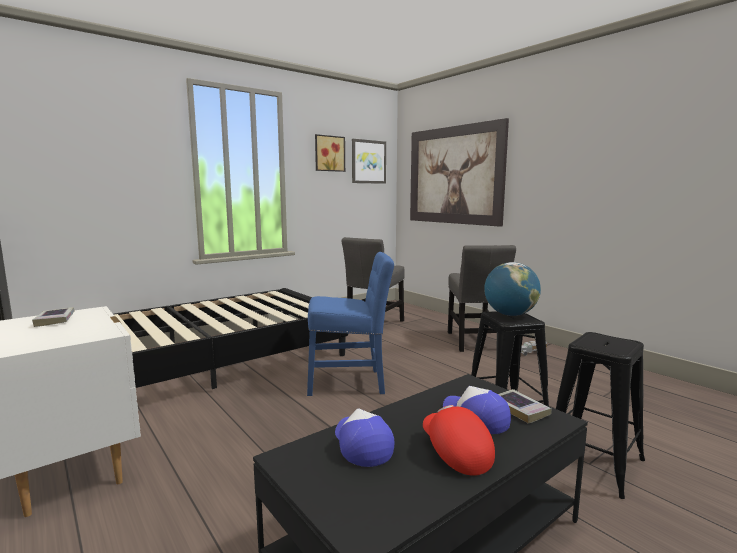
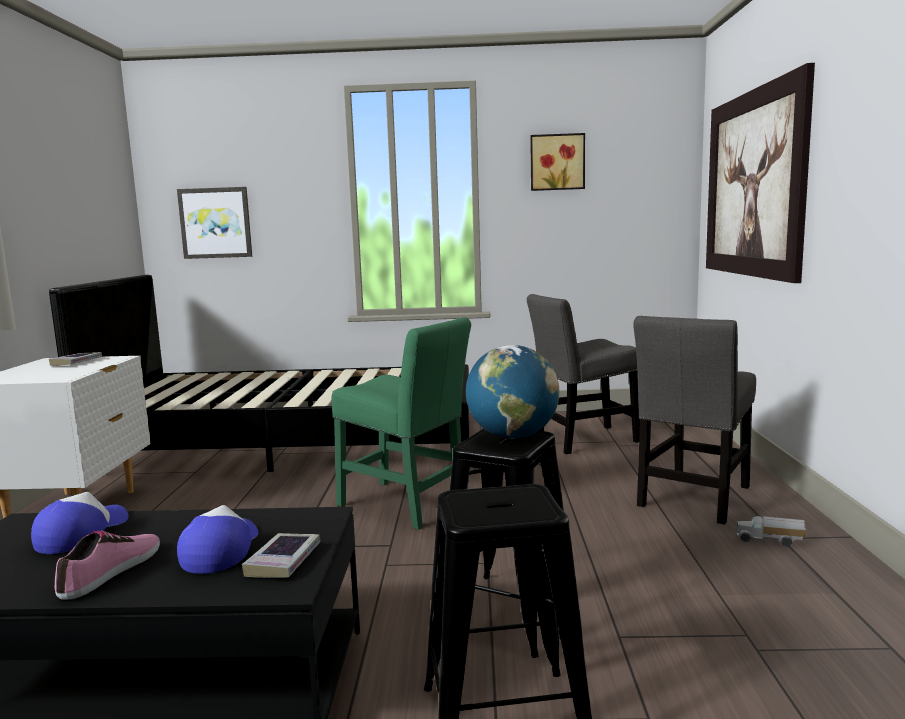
camera: 40 degrees right, 0 degrees up
(350, 383) = (406, 505): blue chair -> green chair
(368, 162) = (636, 169): picture -> picture (215, 223)
(455, 453) = (112, 571): red cap -> shoe

